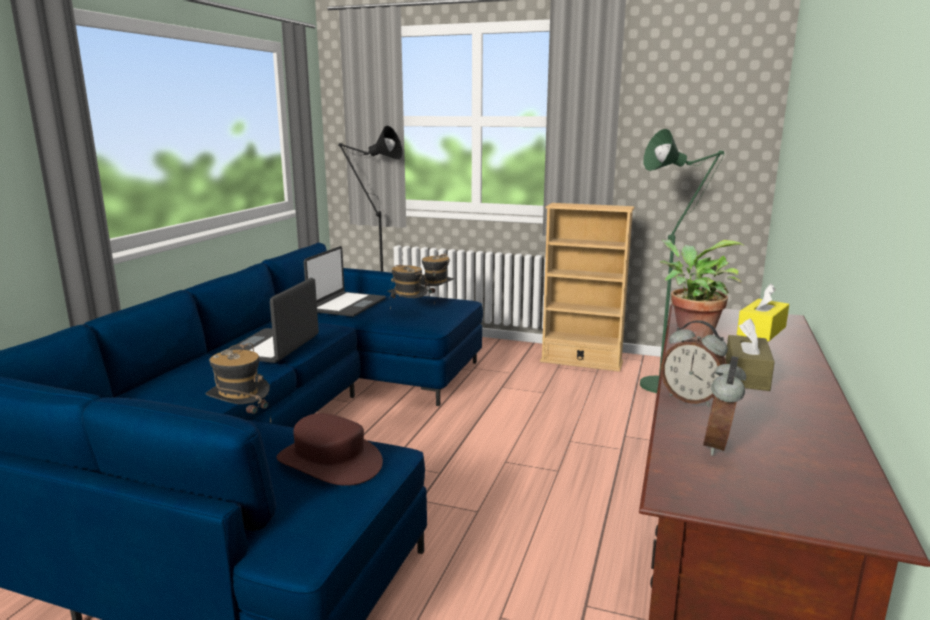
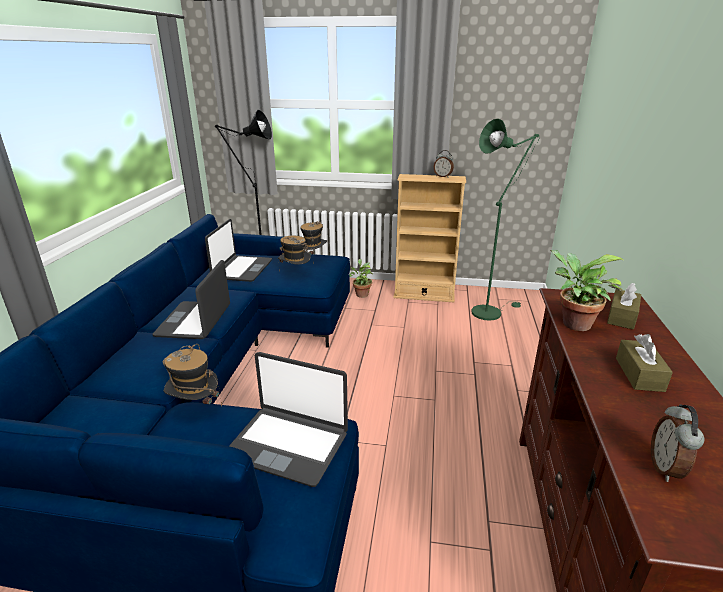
camera: 10 degrees left, 10 degrees up
(330, 461) = (288, 445): brown hat -> laptop
(499, 355) = (361, 294): none -> potted plant
(691, 399) = (615, 410): alarm clock -> alarm clock (443, 176)
(761, 331) = (622, 317): yellow tissue box -> brown tissue box

